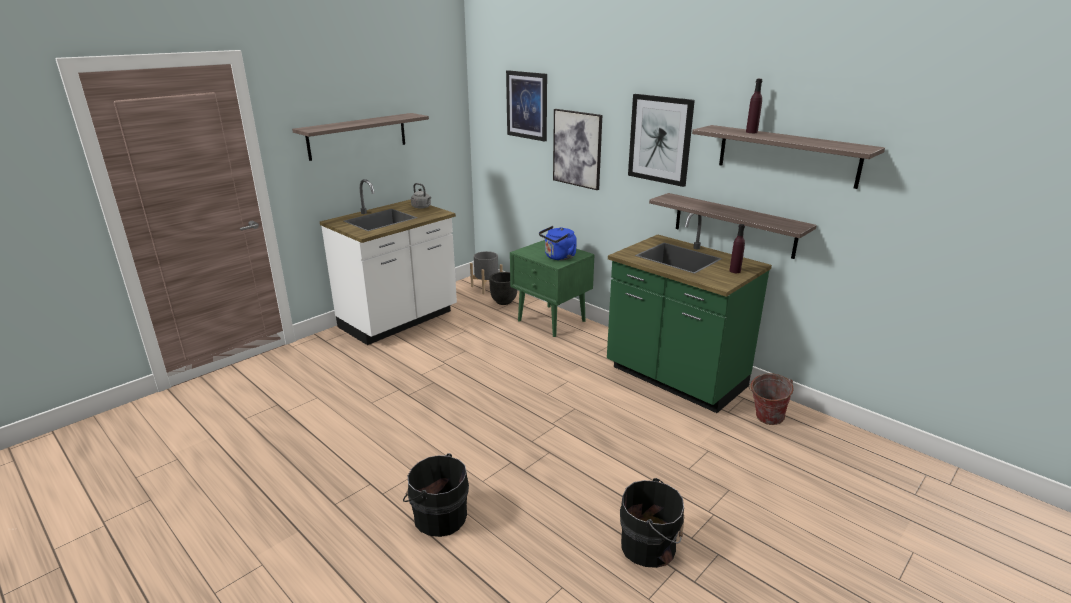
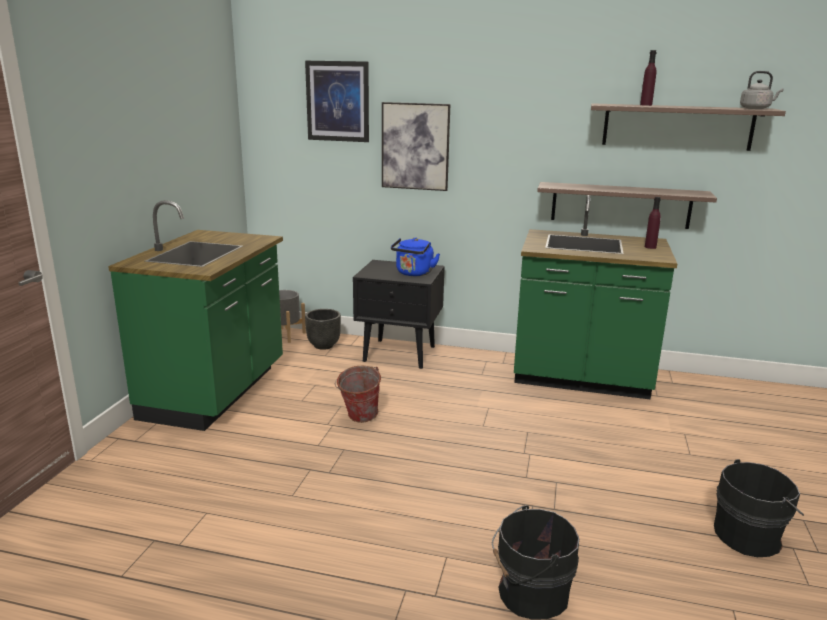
camera: 30 degrees left, 5 degrees down
(357, 136) = (142, 142): shelf -> none
(399, 321) = (216, 393): white counter -> green counter
(422, 207) = (229, 235): grey kettle -> grey kettle (756, 108)
(552, 321) = (400, 354): green nightstand -> black nightstand
(660, 139) = (528, 124): picture -> none
(764, 420) = (691, 394): bucket -> bucket (358, 419)

